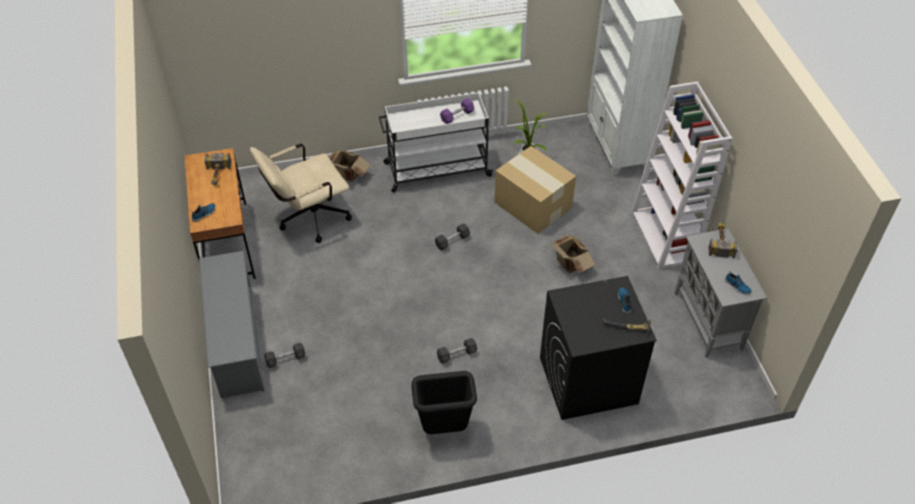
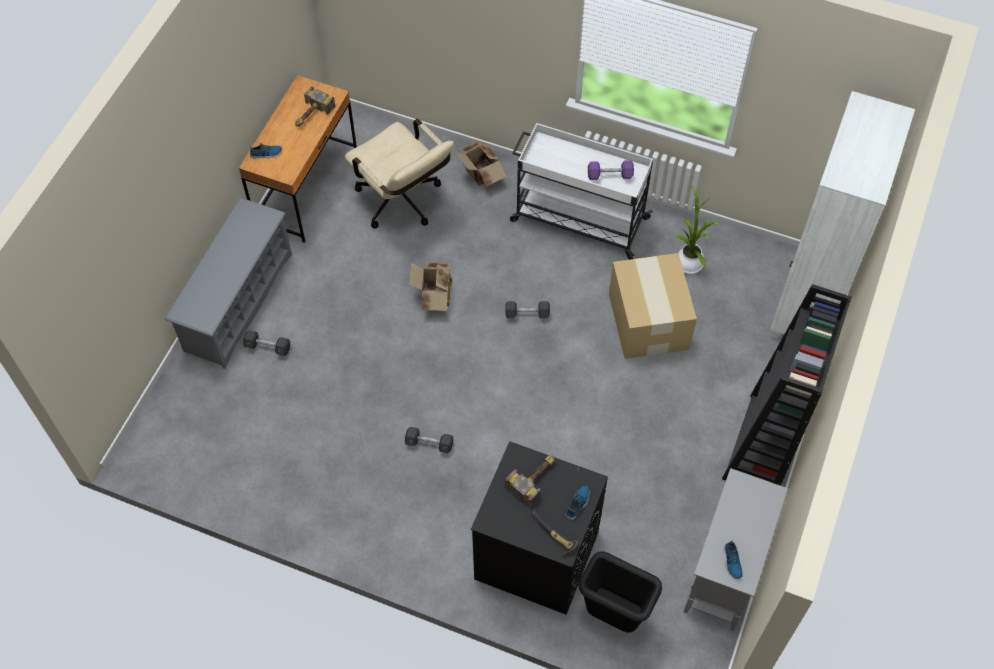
camera: 35 degrees right, 10 degrees up
(308, 218) = (403, 203): beige office chair -> beige office chair turned 135 degrees counterclockwise
(444, 429) = (355, 513): black trash can -> black trash can (613, 615)
(569, 264) = (628, 415): cardboard box -> cardboard box (433, 296)
(664, 237) = (763, 446): white bookcase -> black bookcase
(720, 241) = (763, 498): hammer -> hammer (535, 478)

